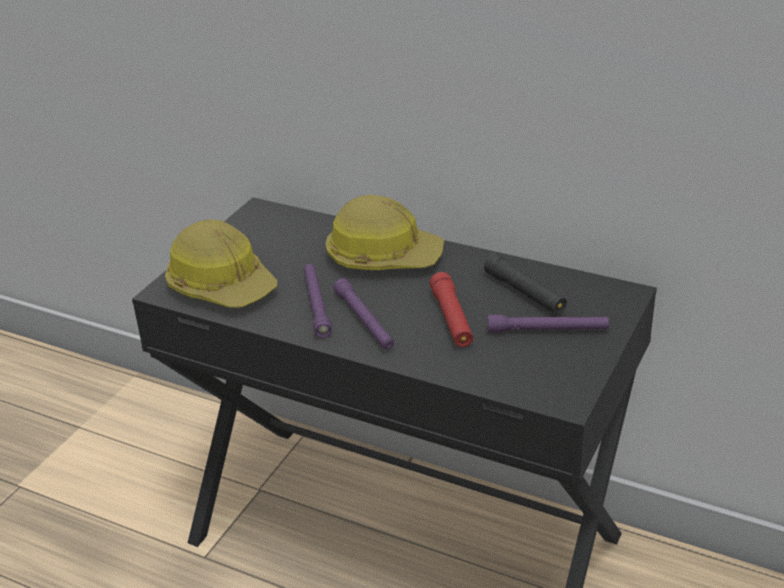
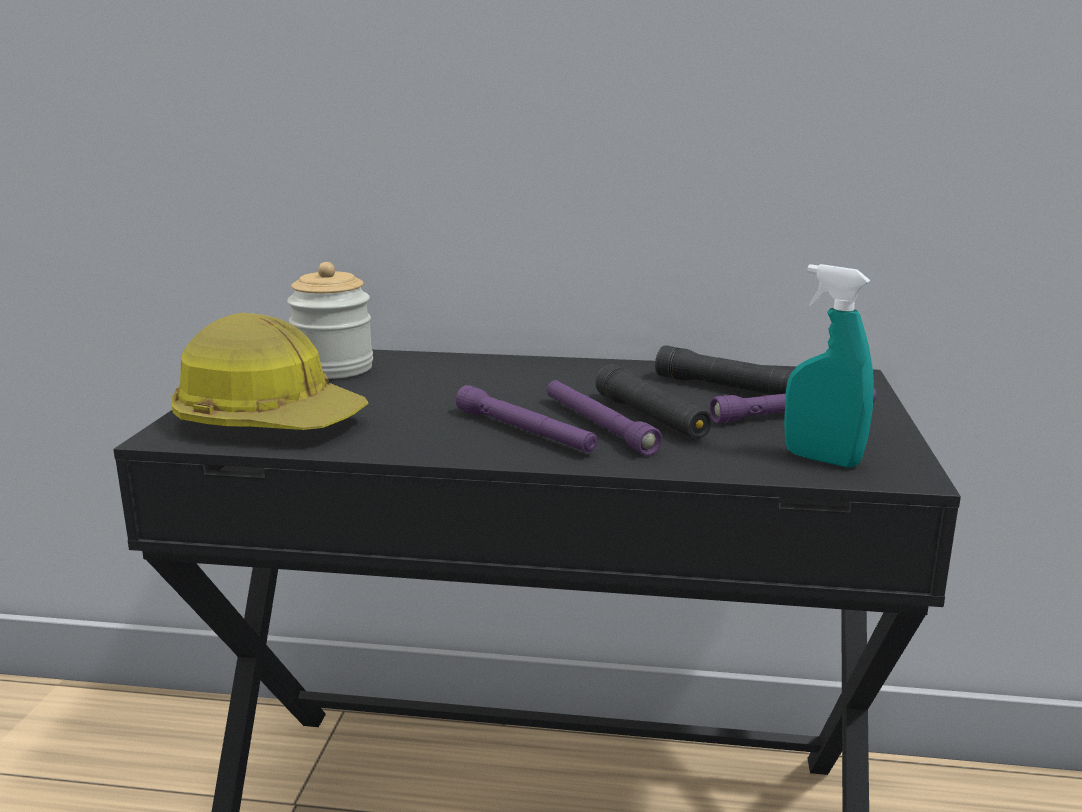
camera: 20 degrees left, 15 degrees down
(282, 233) = (333, 368): none -> jar
(316, 305) = (437, 425): purple flashlight -> purple flashlight (598, 426)
(383, 256) = (499, 375): hard hat -> none
(451, 319) = (651, 417): red flashlight -> black flashlight
(527, 378) = (822, 459): none -> turquoise spray bottle

